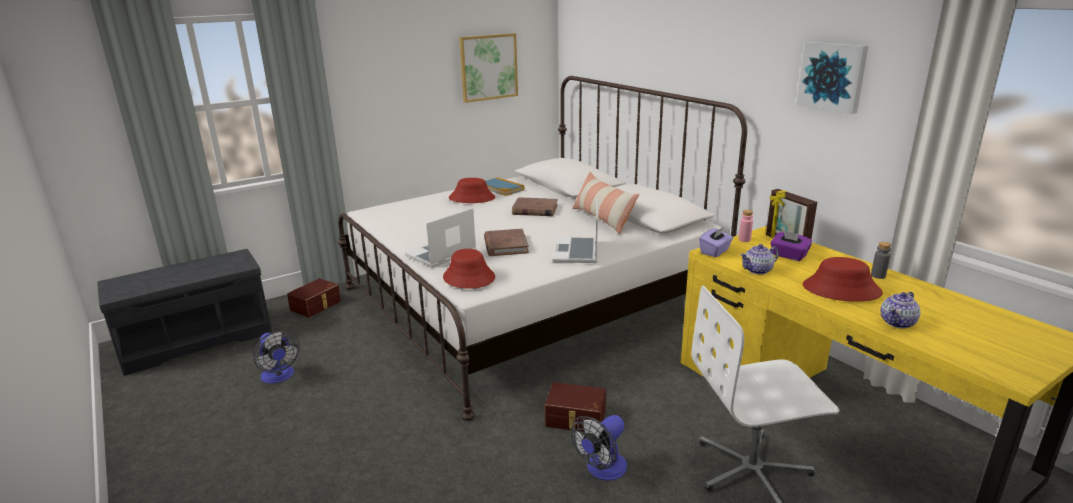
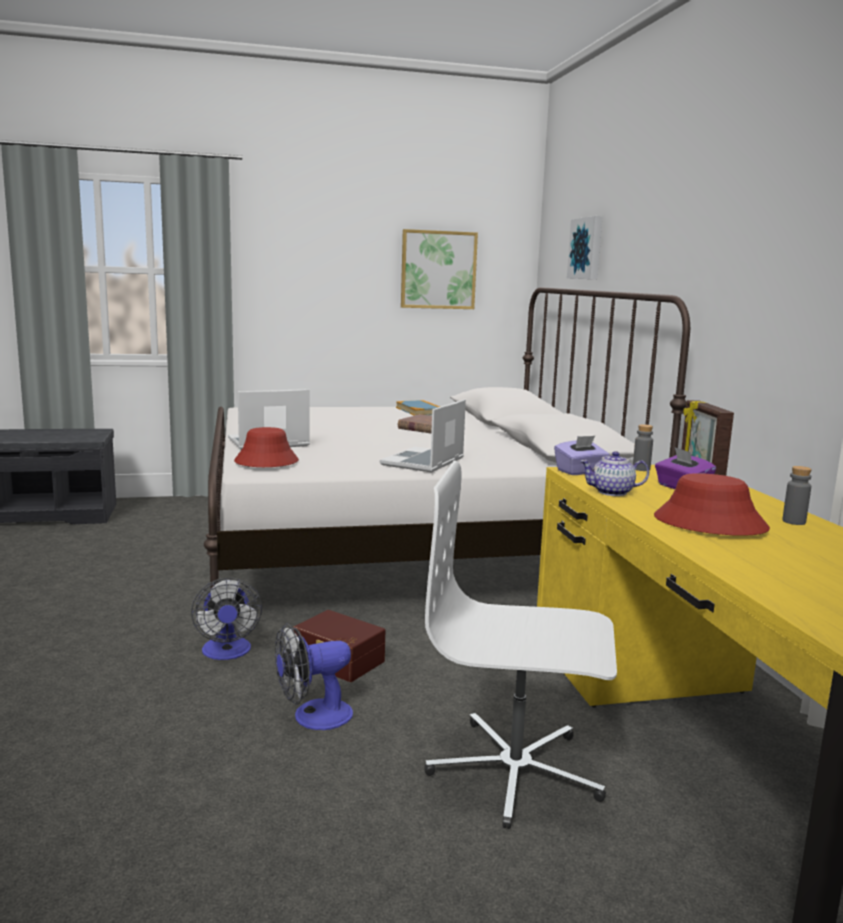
camera: 20 degrees right, 10 degrees down
(279, 377) = (71, 557): fan -> fan (227, 653)
(316, 306) = (174, 510): brown storage box -> none
(472, 198) = (373, 413): red hat -> none
(505, 245) = (349, 447): brown book -> none
(602, 219) = (500, 444): pillow -> none
(744, 240) = (641, 469): pink bottle -> grey bottle
(832, 76) = (787, 239): picture -> picture (587, 248)
(898, 322) = (747, 562): teapot -> none

